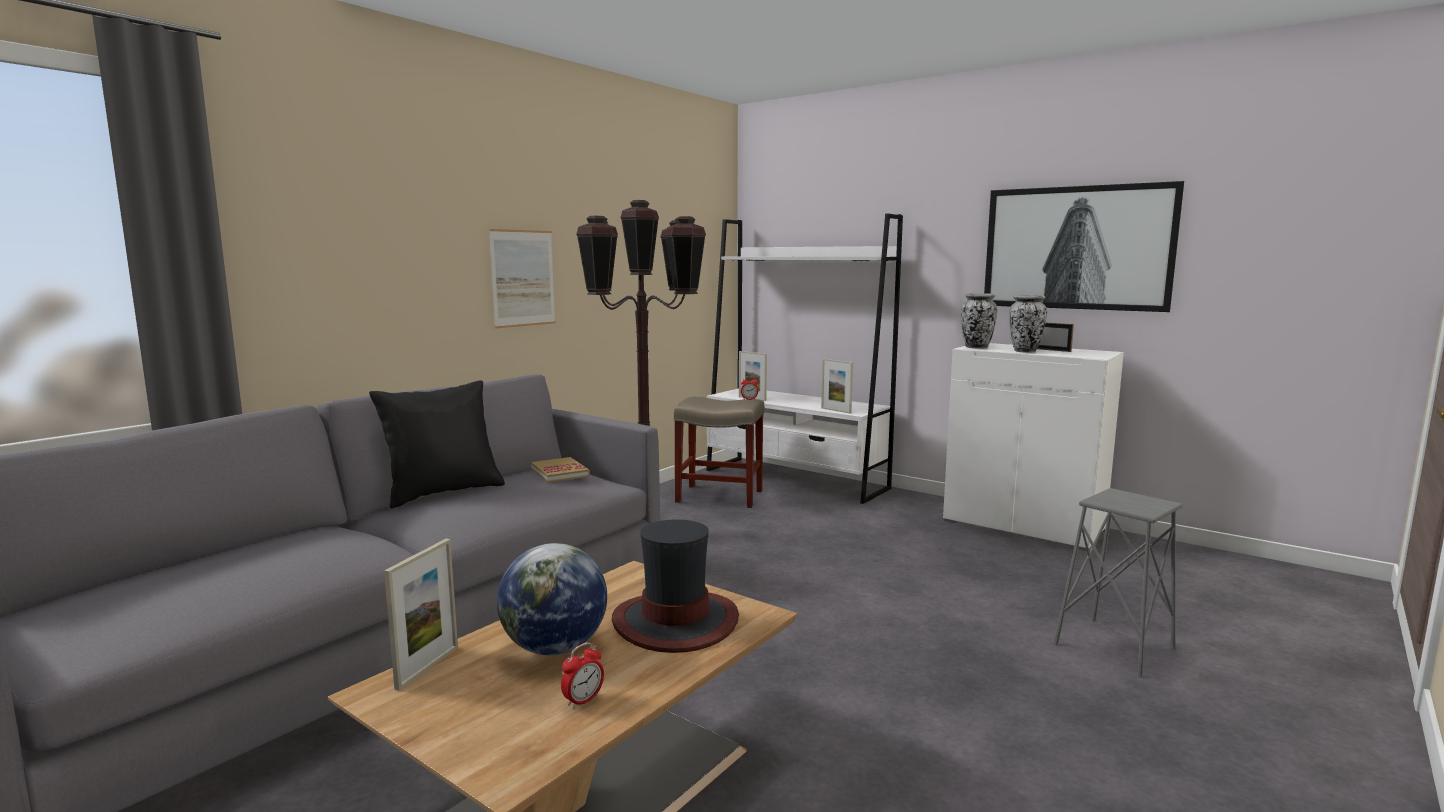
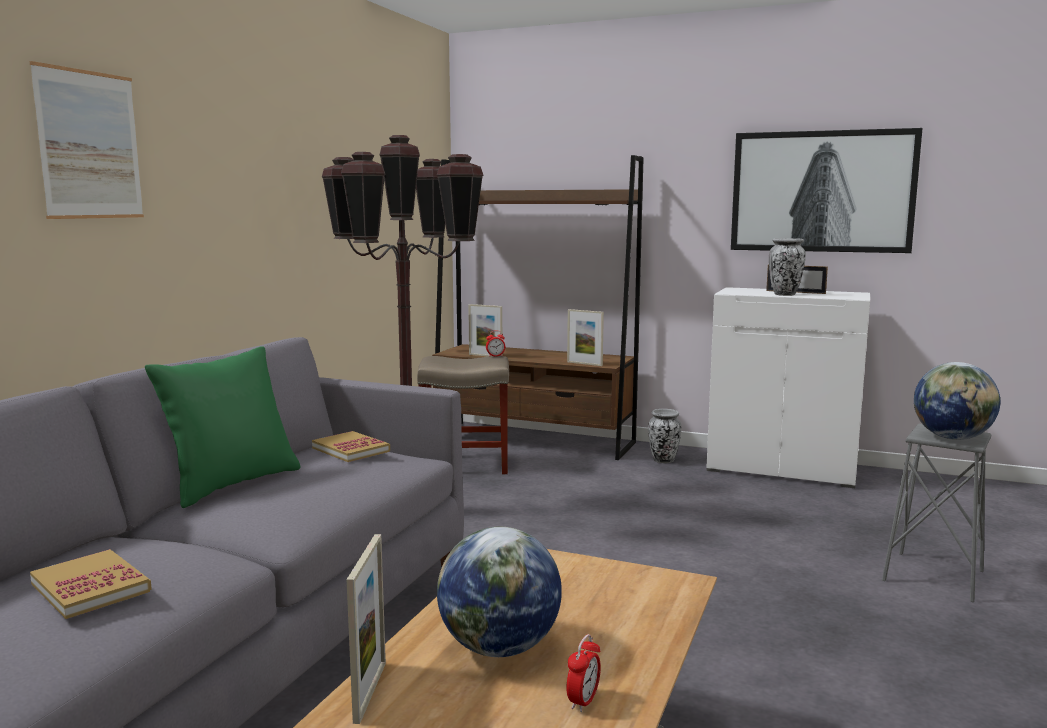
camera: 15 degrees left, 0 degrees up
(271, 560) = (91, 587): none -> book
(443, 493) = (232, 484): black pillow -> green pillow
(523, 278) = (256, 225): picture -> picture (90, 145)
(675, 621) = (604, 601): hat -> none
(795, 479) = (533, 440): white bookcase -> brown bookcase
(976, 347) = (734, 292): vase -> vase (663, 460)
(1130, 505) = (952, 438): none -> globe

